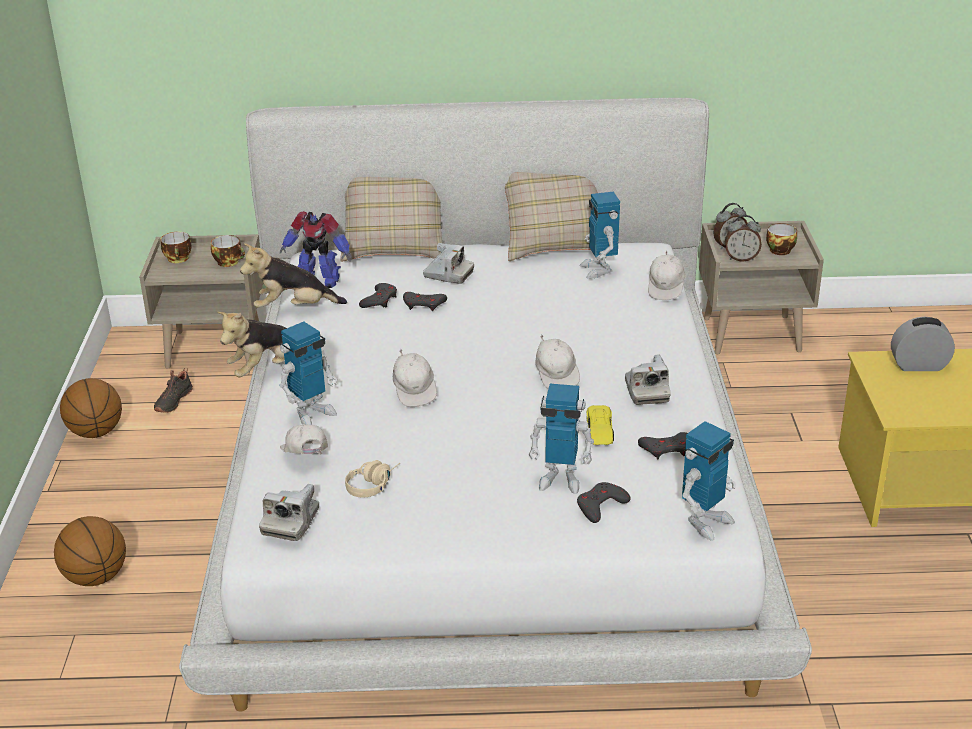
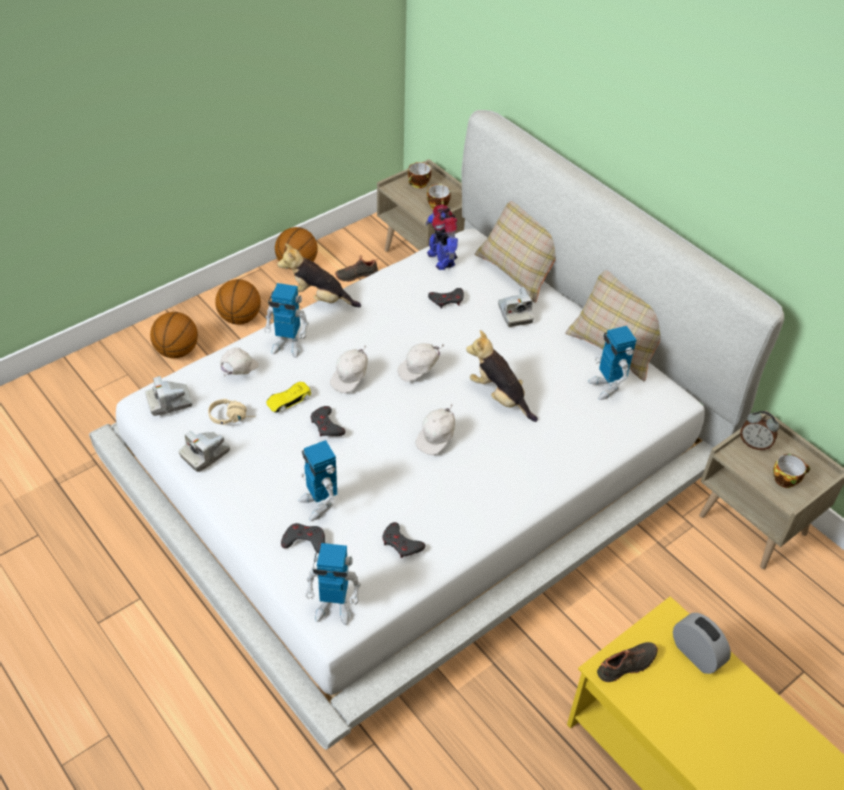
camera: 50 degrees right, 15 degrees up
(115, 507) = (240, 318): none -> basketball
(293, 308) = (397, 268): plush toy -> plush toy (499, 397)
(424, 304) = (464, 323): grey game controller -> grey game controller (326, 425)
(599, 270) = (606, 387): toy robot -> toy robot turned 60 degrees counterclockwise
(599, 430) = (392, 496): yellow toy car -> yellow toy car (288, 400)
(646, 391) = (464, 497): camera -> camera (205, 454)
(666, 288) = (620, 438): white cap -> white cap (419, 370)
(741, 258) = (742, 461): alarm clock -> none
(903, 402) = (627, 666): none -> black shoe

